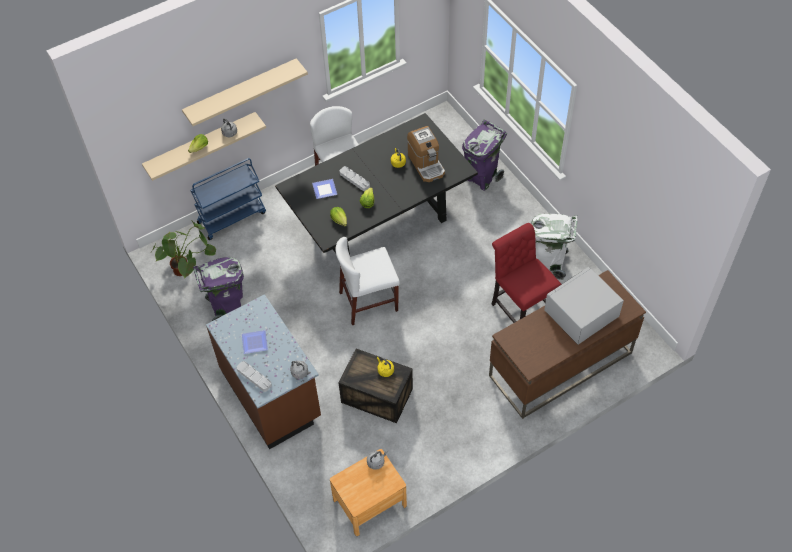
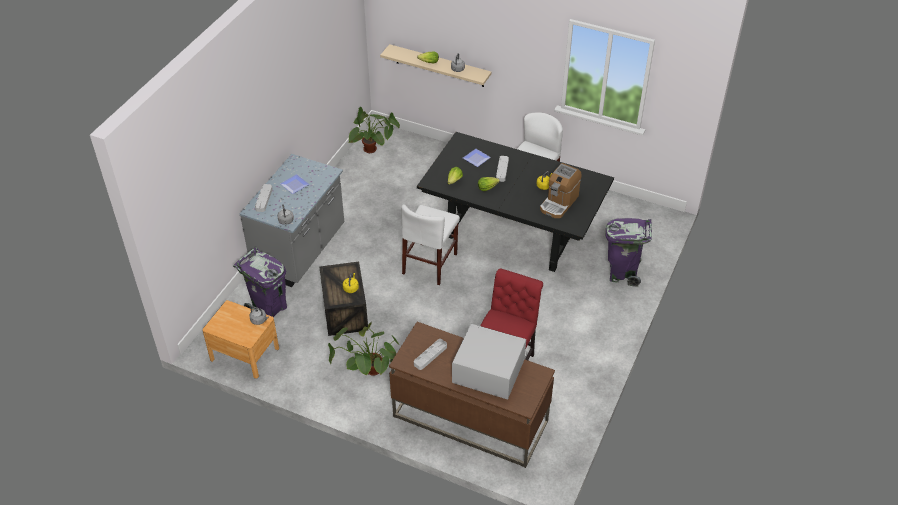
camera: 55 degrees right, 10 degrees down
(227, 308) = (357, 189): purple trash can -> purple trash can (269, 309)
(232, 217) = (441, 150): blue cart -> none
(241, 91) = (483, 42): beige shelf -> none
(272, 394) = (300, 251): brown counter -> grey counter
(368, 301) = (430, 263): white chair -> white chair turned 105 degrees counterclockwise
(464, 414) = (368, 375): none -> potted plant
(537, 345) = (430, 355): none -> grey tray
(548, 264) = (571, 361): white trash can -> none

